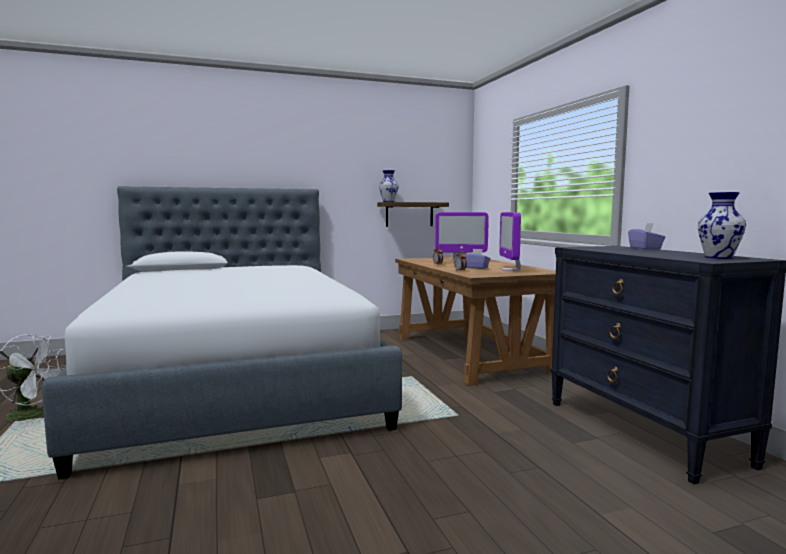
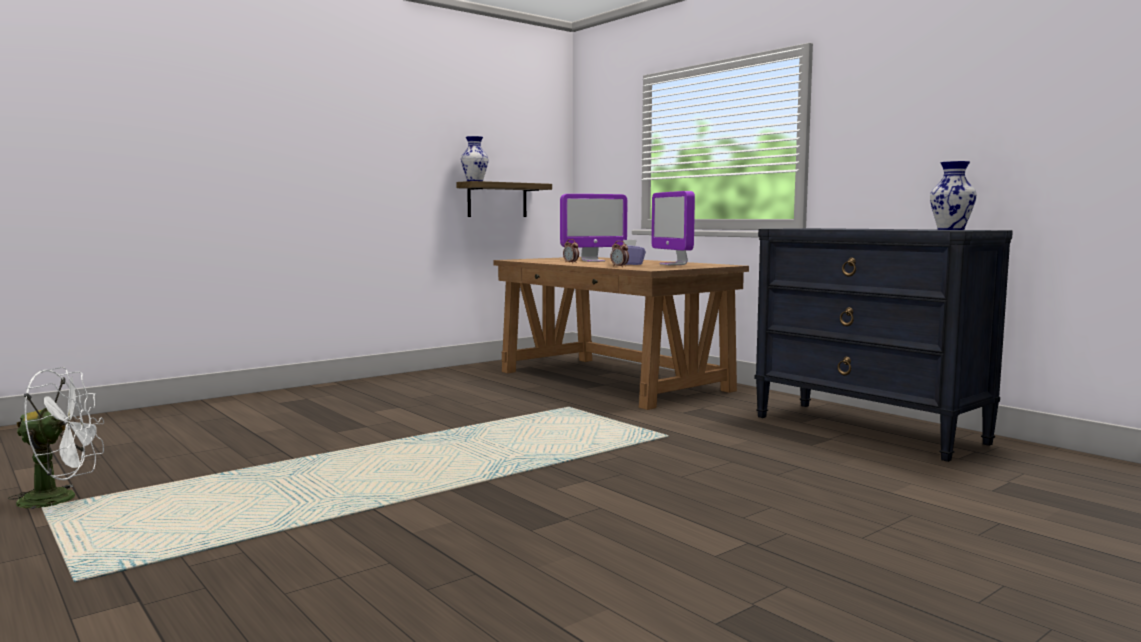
camera: 20 degrees left, 0 degrees up
(235, 381) = (332, 433): bed -> none
(645, 249) = (855, 228): purple tissue box -> none

